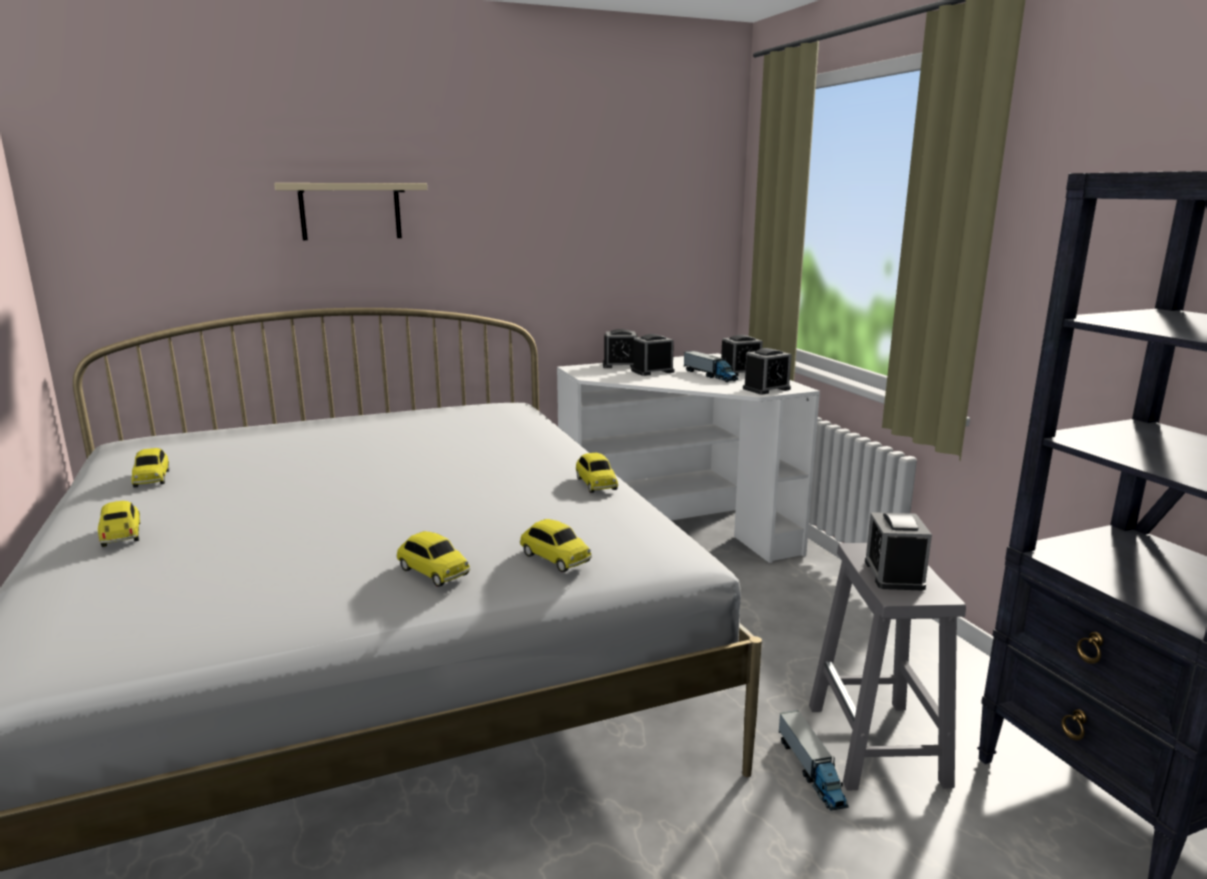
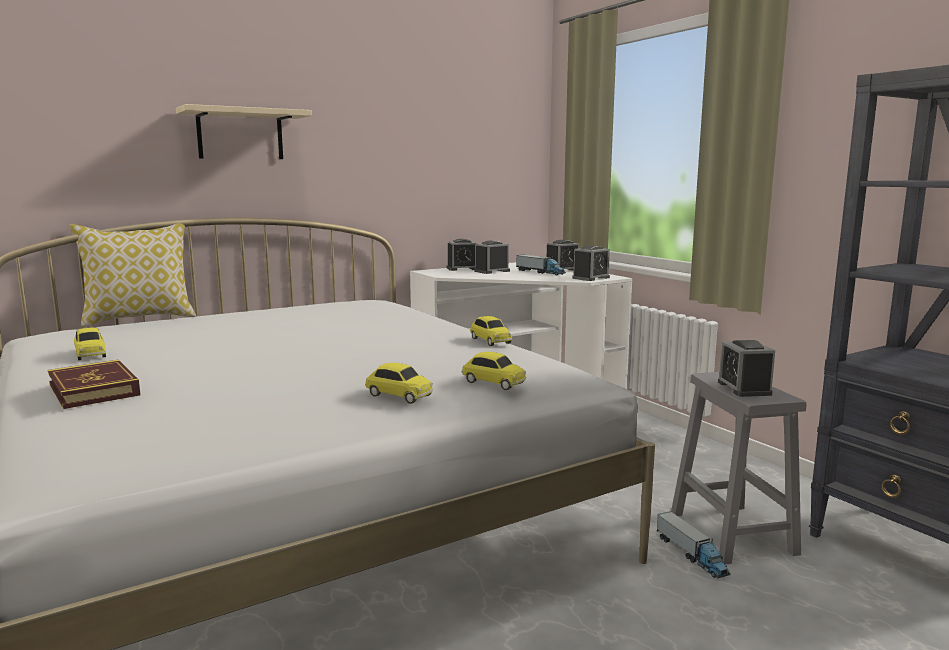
camera: 10 degrees left, 5 degrees down
(121, 535) = (94, 390): toy car -> book
(237, 423) = (140, 318): none -> pillow

